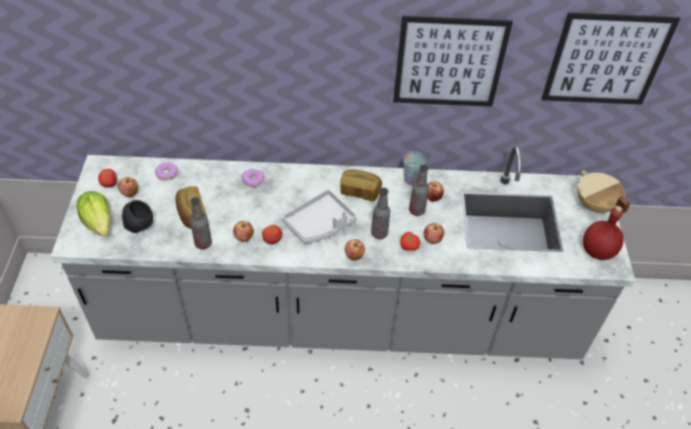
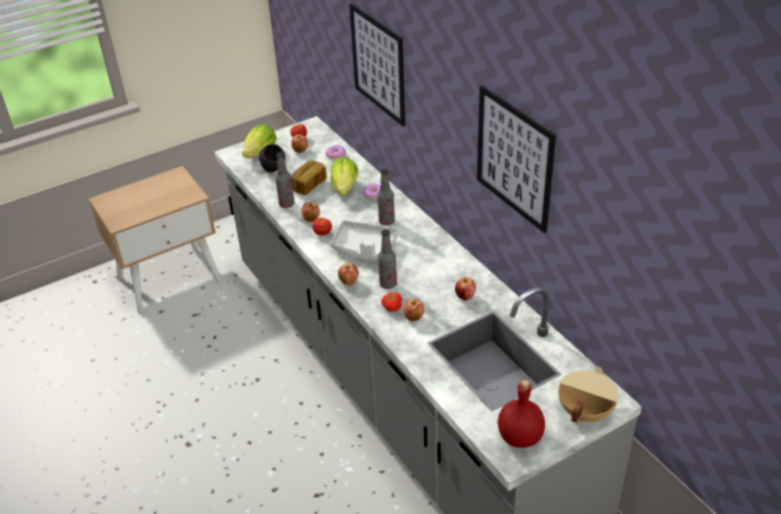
camera: 60 degrees right, 10 degrees down
(223, 193) = (345, 188): none -> lettuce
(360, 191) = (424, 252): bread -> none
(411, 180) = (472, 274): cup -> none
(417, 211) = (438, 294): bottle -> bottle (386, 221)
(606, 60) = (634, 234): picture -> picture (378, 64)

